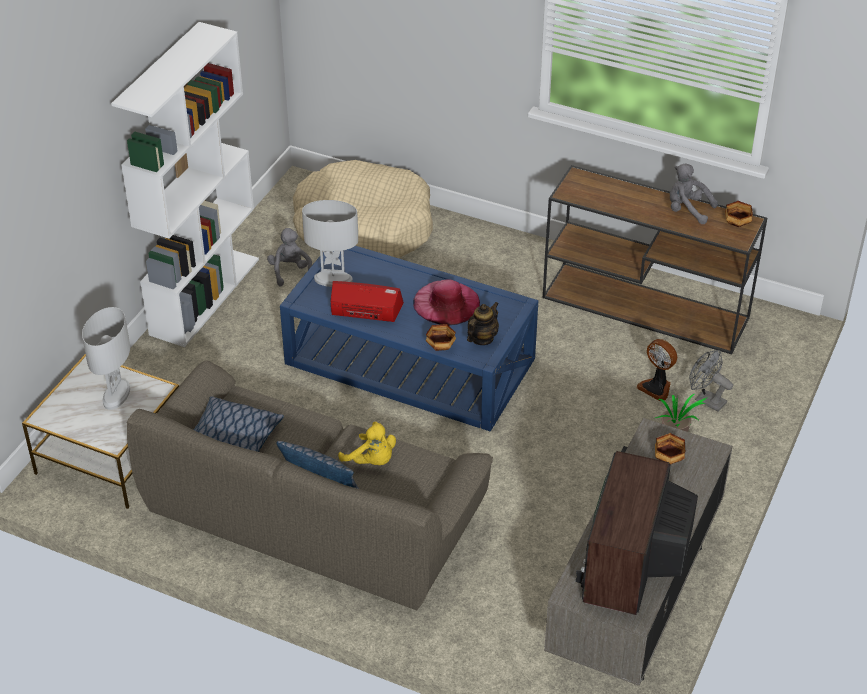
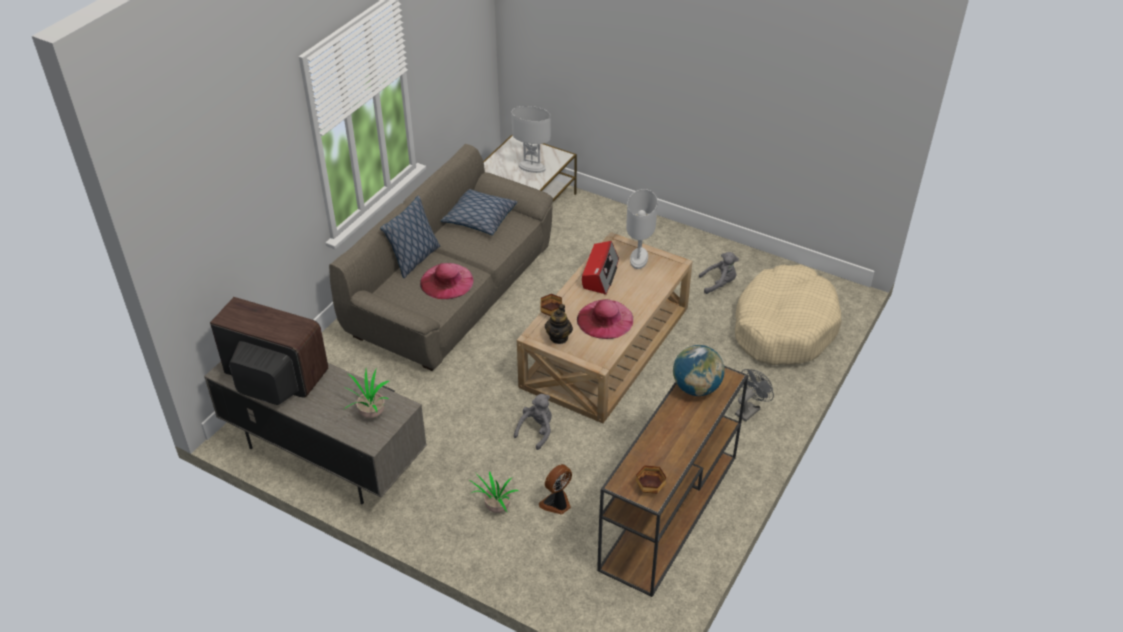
camera: 95 degrees right, 0 degrees up
(204, 295) = (689, 239): white bookcase -> none
(371, 461) = (446, 281): yellow plush toy -> pink hat
(409, 362) = (605, 346): blue coffee table -> beige coffee table
(482, 338) = (559, 337): teapot -> teapot turned 60 degrees clockwise
(598, 196) = (696, 388): none -> globe
(669, 458) = (370, 413): bowl -> potted plant
(687, 210) = (673, 451): grey plush toy -> grey plush toy (536, 431)
(706, 400) = (536, 538): grey fan -> grey fan (749, 410)

